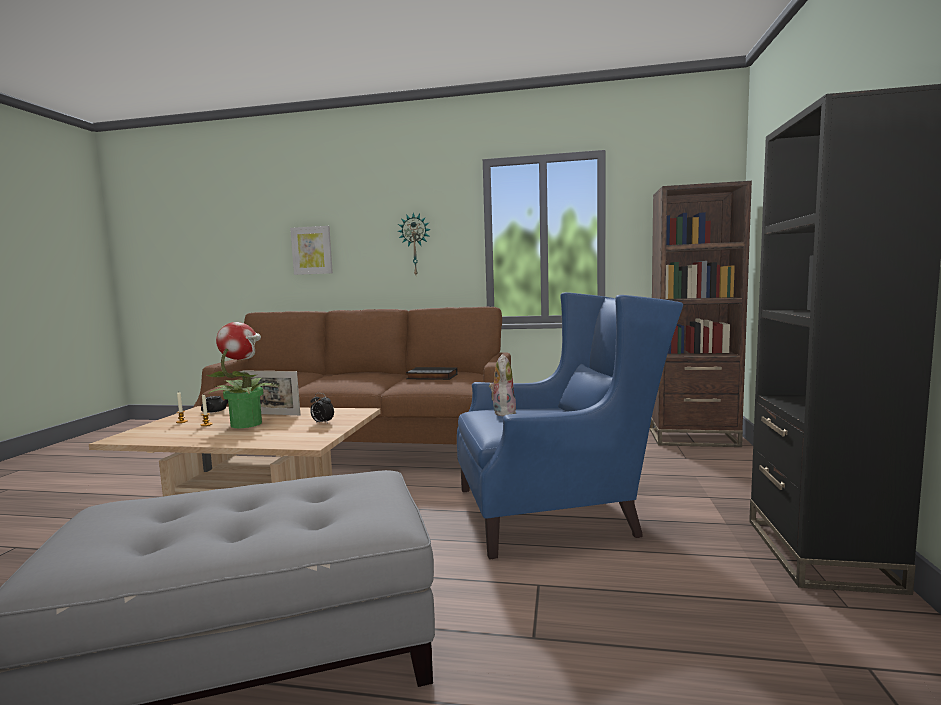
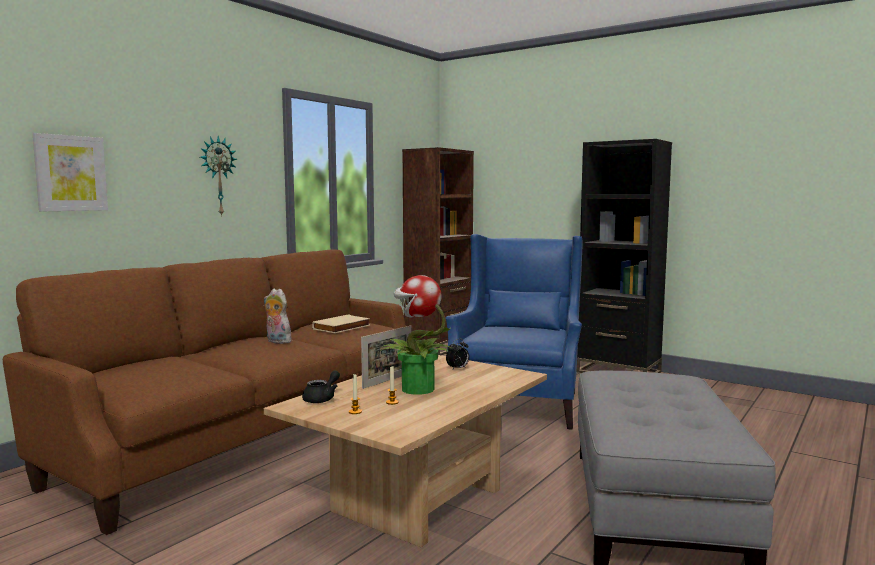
camera: 65 degrees left, 0 degrees up
(431, 377) = (342, 327): black book -> beige book
(502, 412) = (494, 333): plush toy -> plush toy (276, 341)

